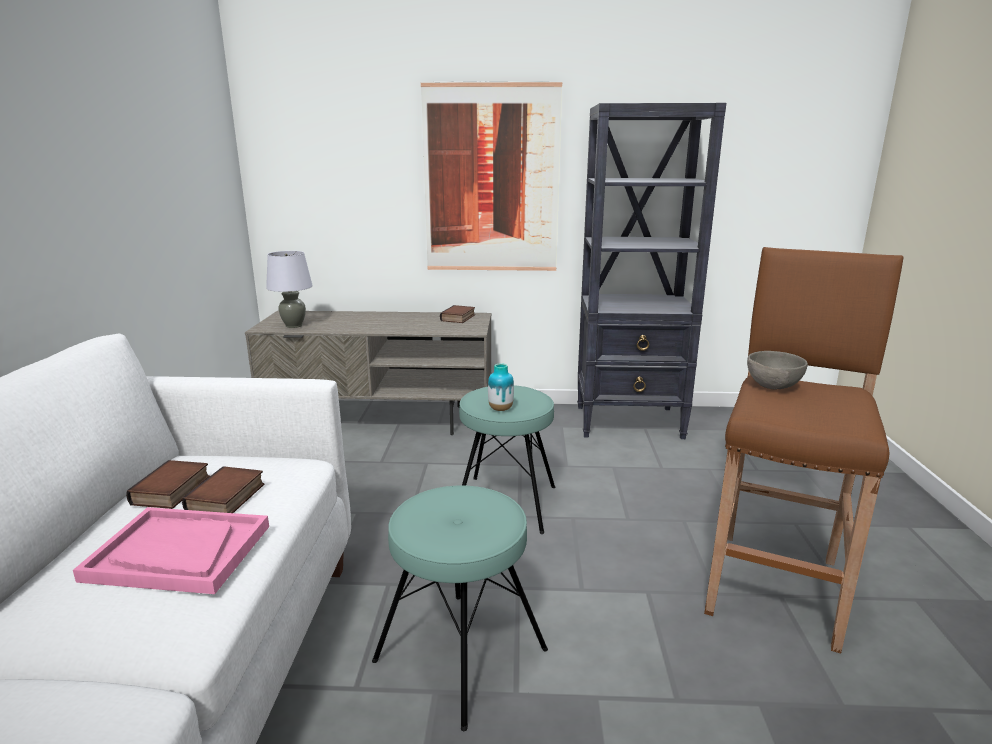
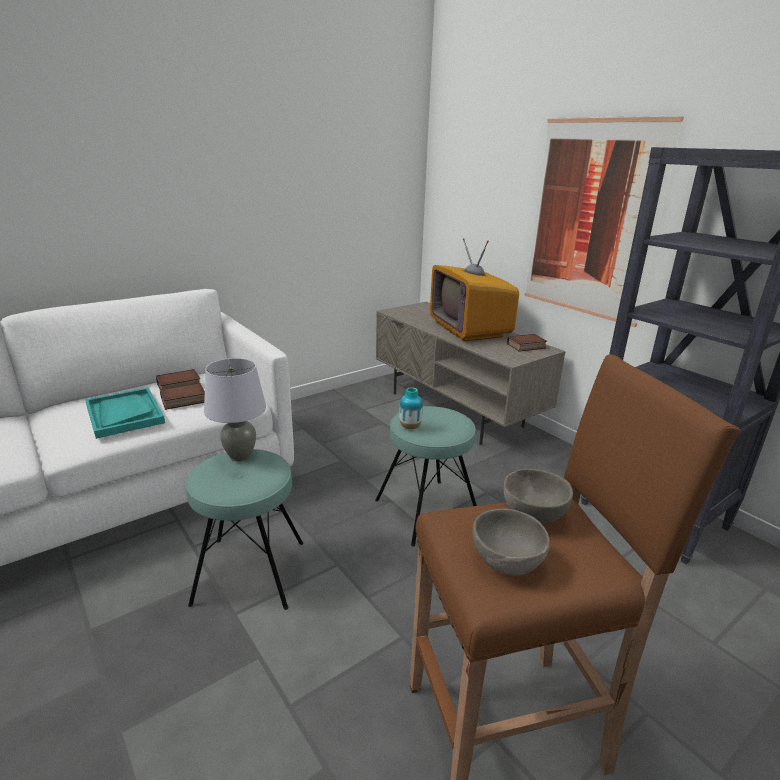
camera: 50 degrees right, 5 degrees up
(178, 553) = (124, 414): pink tray -> turquoise tray
(294, 325) = (409, 315): grey table lamp -> grey table lamp (240, 455)
(383, 320) = (469, 330): none -> television
(827, 411) = (506, 563): none -> grey bowl

